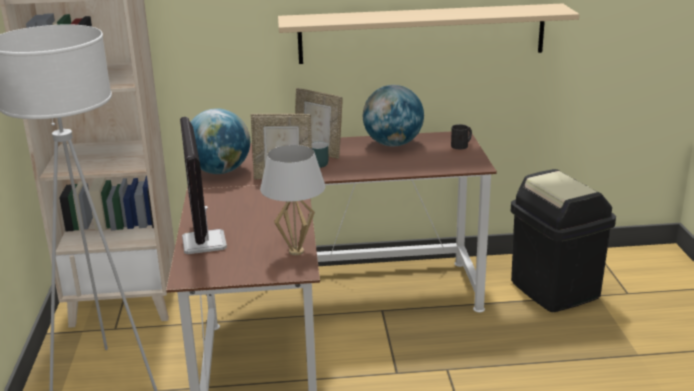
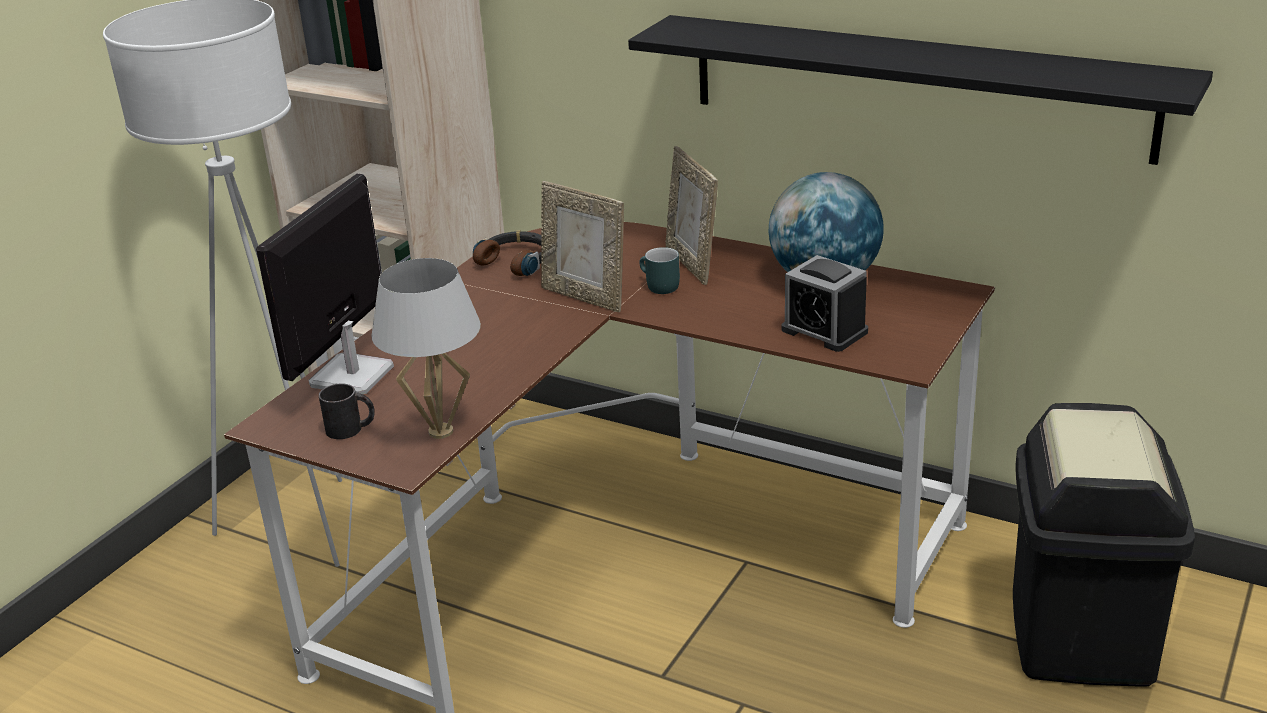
camera: 35 degrees right, 5 degrees up
(220, 171) = (517, 261): globe -> headphones
(422, 33) = (915, 86): beige shelf -> black shelf
(423, 163) = (824, 331): none -> alarm clock
(462, 145) = (937, 314): black mug -> black mug (351, 429)

